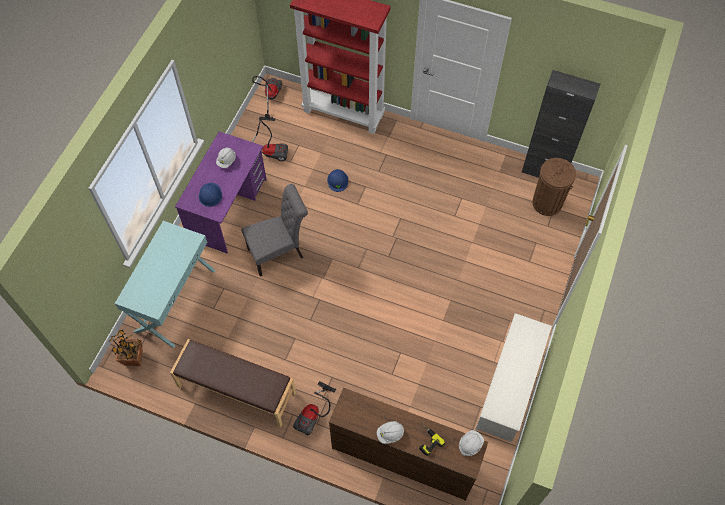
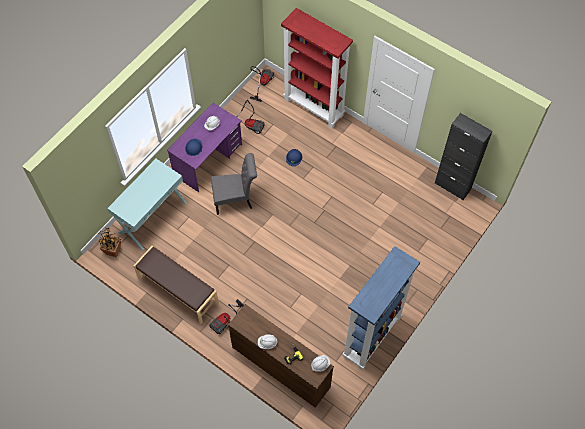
camera: 15 degrees right, 0 degrees up
(509, 388) = (372, 338): white shoe rack -> blue bookcase
(547, 203) = (446, 211): brown trash can -> none

